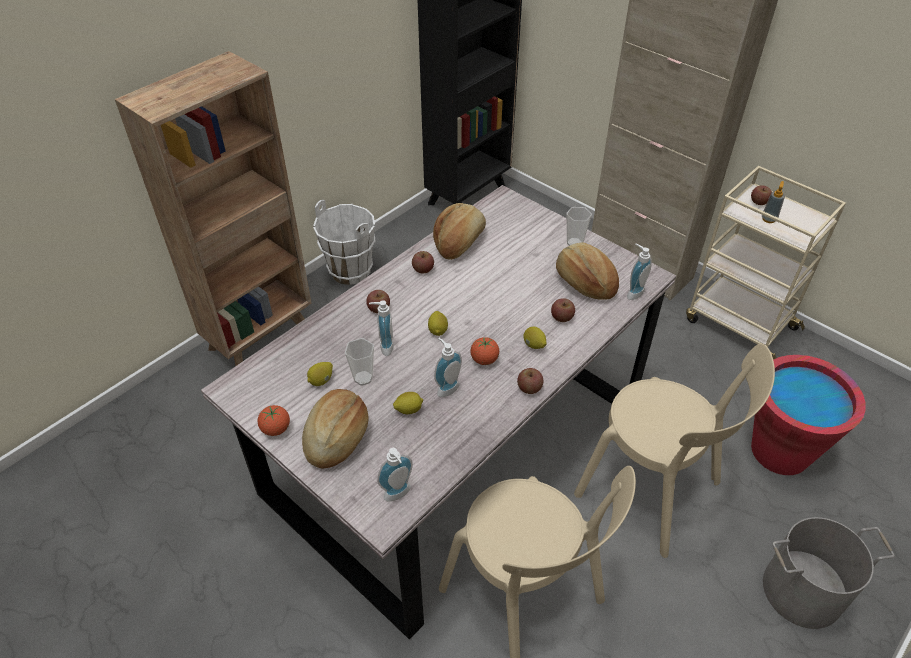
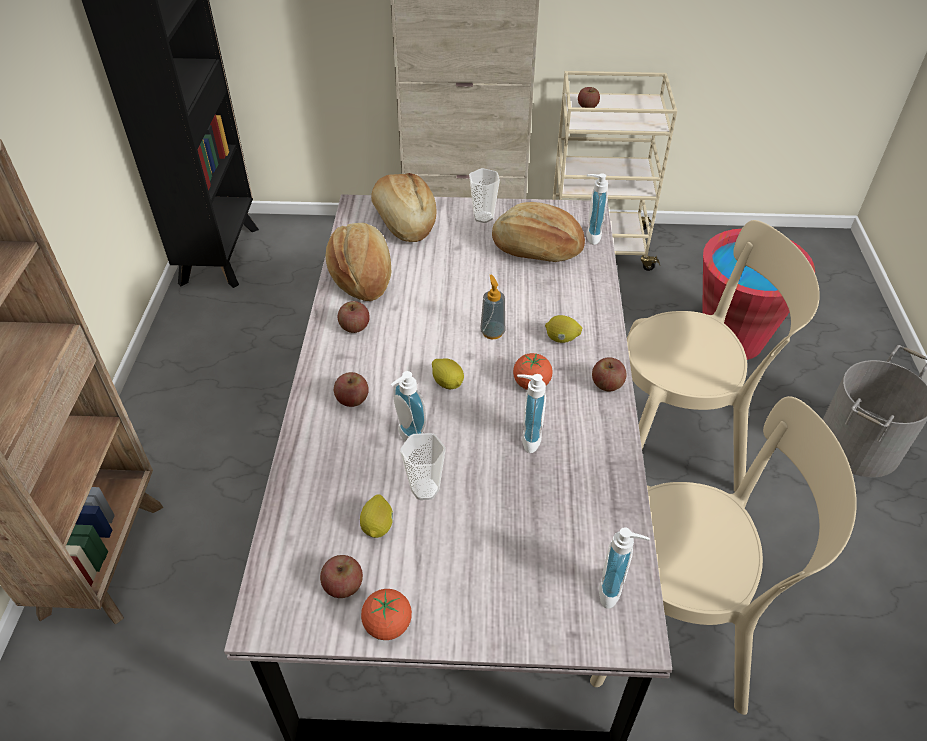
camera: 40 degrees left, 0 degrees up
(337, 437) = (473, 578): bread -> bread (403, 222)
(351, 271) = (153, 408): white bucket -> none
(408, 410) = (516, 489): lemon -> none
(562, 317) = (555, 296): apple -> apple (343, 585)
(768, 219) = (611, 118): soap dispenser -> soap dispenser (492, 332)

